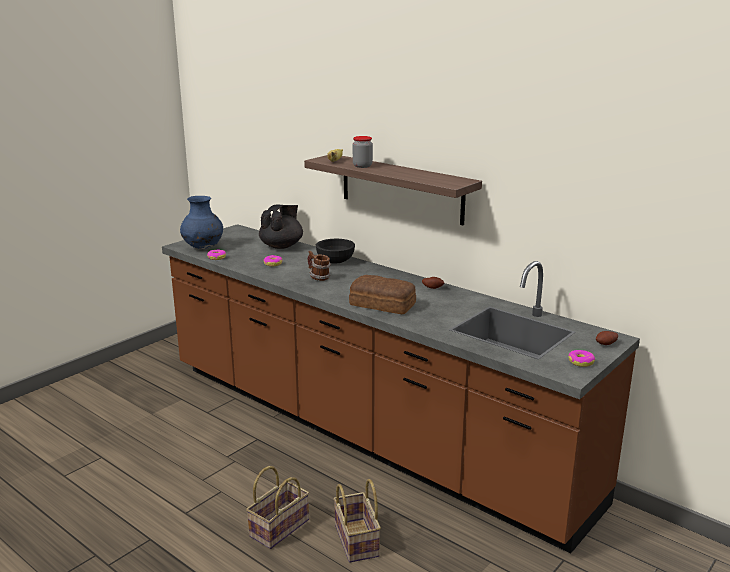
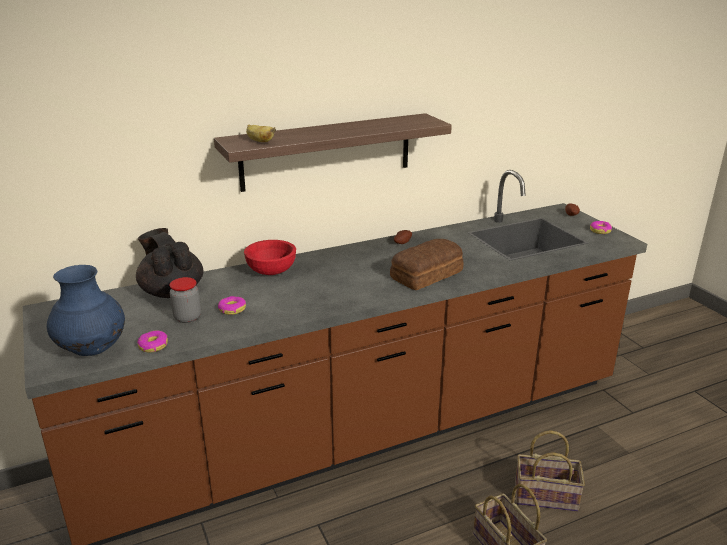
camera: 65 degrees left, 5 degrees up
(318, 277) = (314, 291): mug -> none
(335, 261) = (271, 271): black bowl -> red bowl
(362, 166) = (305, 135): jar -> jar (187, 317)

